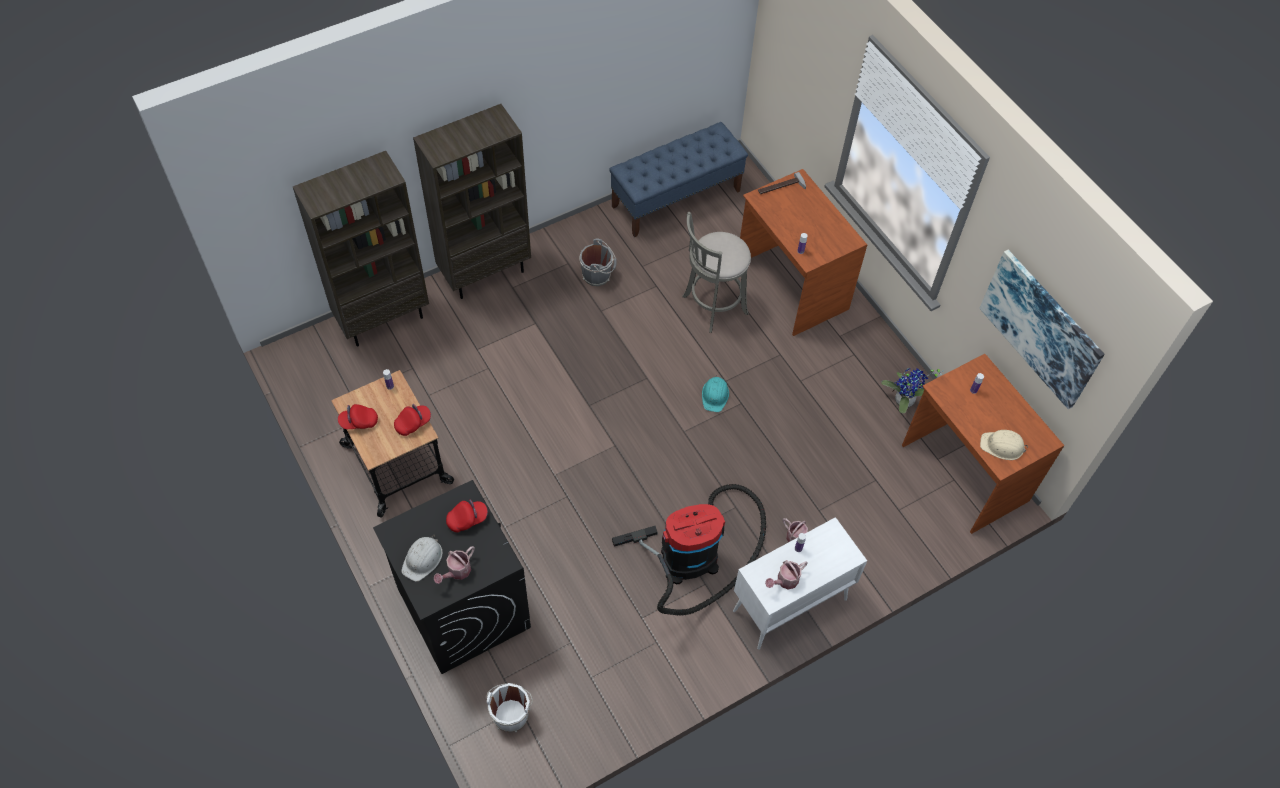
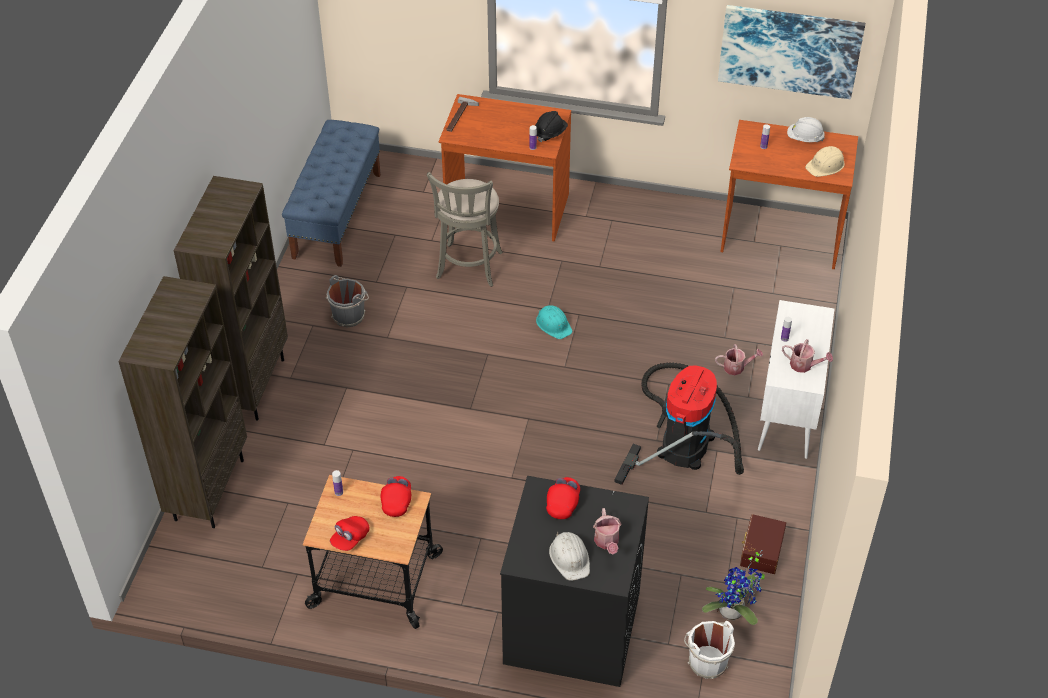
camera: 45 degrees left, 10 degrees down
(641, 679) = (760, 550): none -> brown storage box
(785, 581) = (804, 365): watering can -> watering can turned 75 degrees counterclockwise
(827, 250) = (550, 133): none -> black hard hat
(904, 403) = (687, 224): potted plant -> potted plant (734, 613)
(1015, 411) = (804, 139): none -> white hard hat

